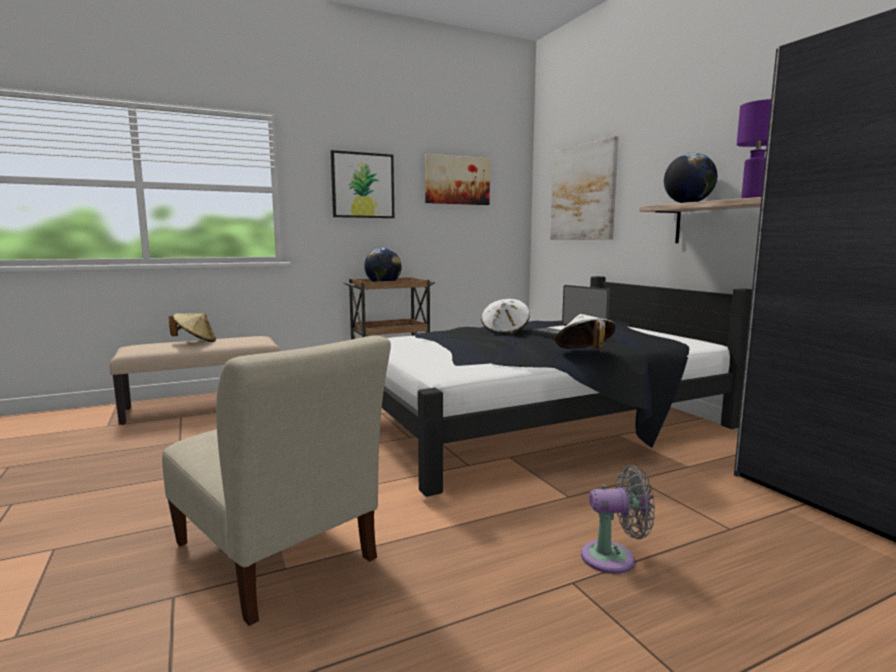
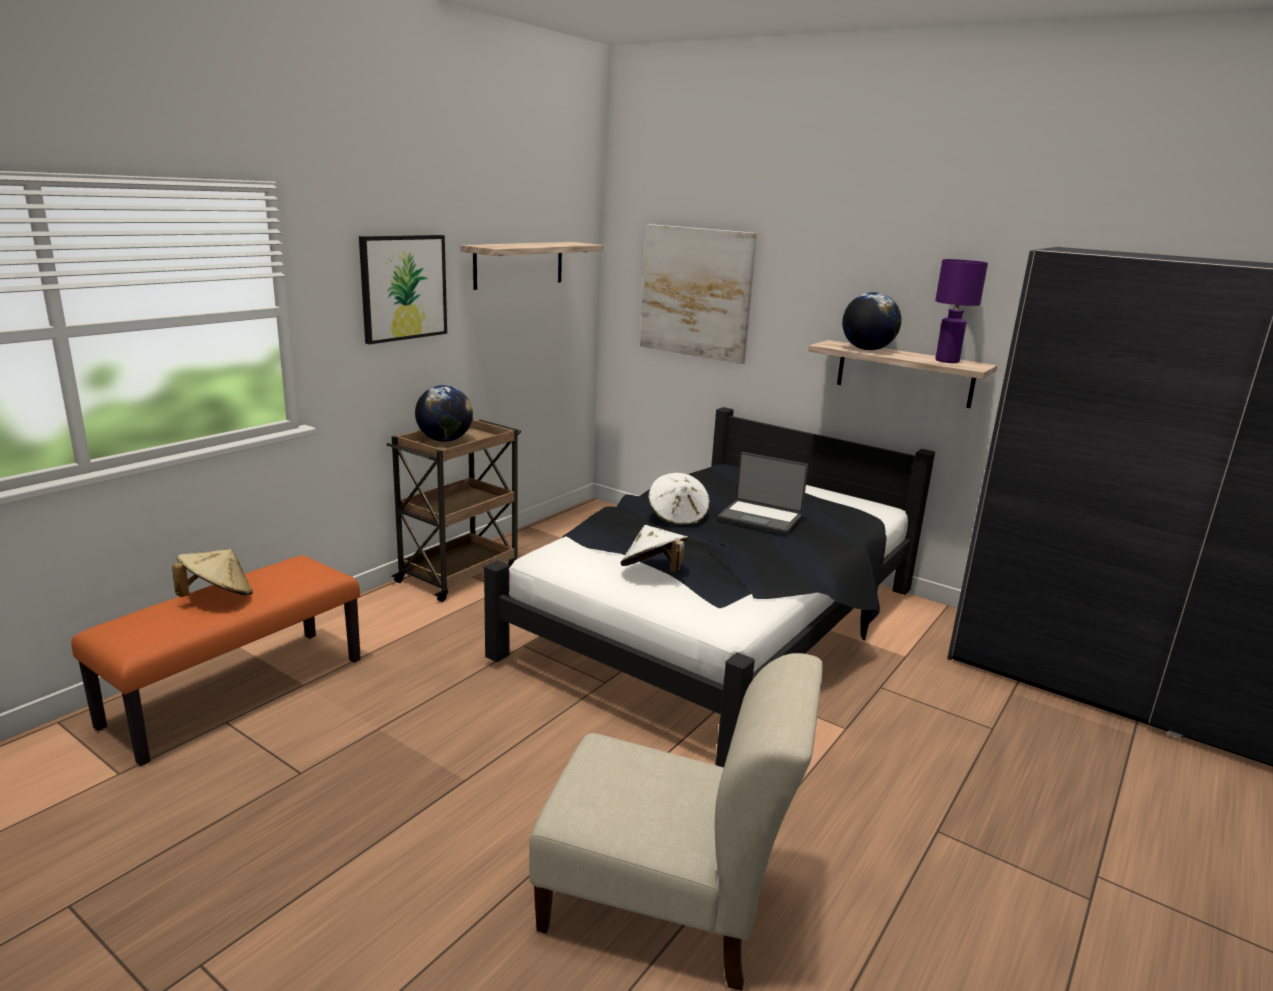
camera: 30 degrees left, 10 degrees up
(204, 406) = (237, 691): beige bench -> orange bench
(457, 180) = (519, 264): picture -> shelf
(584, 353) = (818, 558): white hat -> white hat (653, 572)
(614, 558) = (942, 792): grey fan -> none

